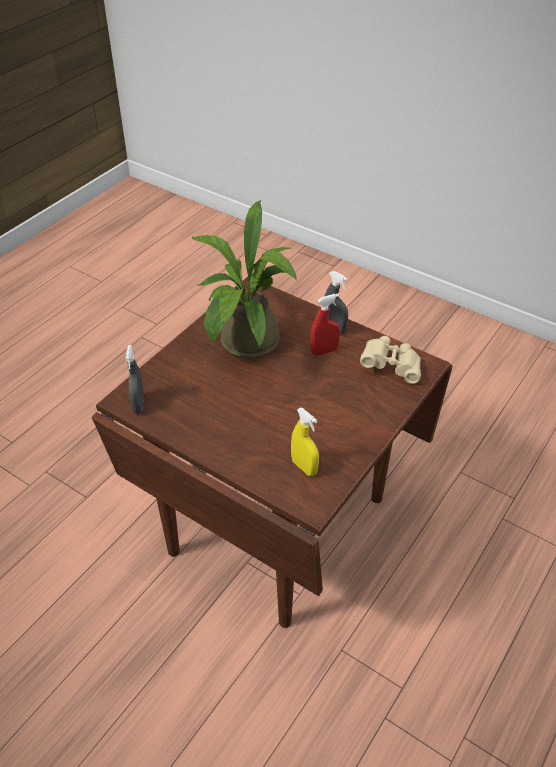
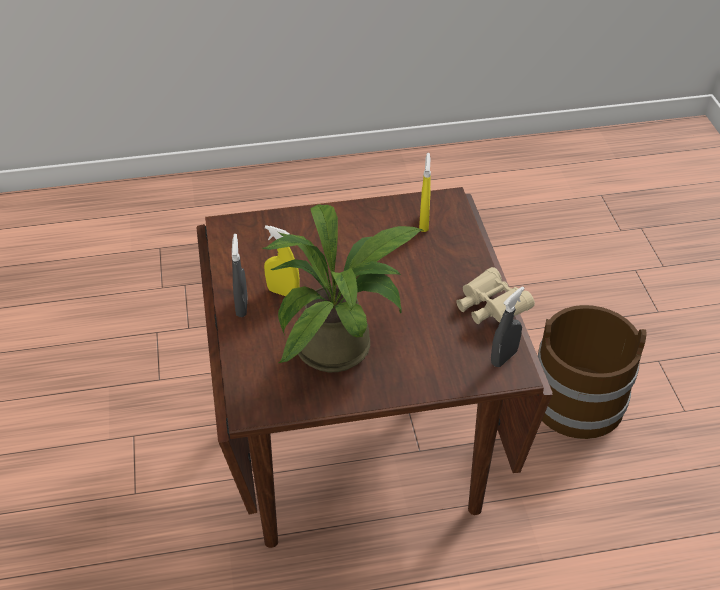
camera: 135 degrees left, 0 degrees up
(165, 708) = (578, 401): none -> brown bucket
(324, 351) = (283, 292): red spray bottle -> yellow spray bottle
(391, 367) = (252, 243): beige binoculars -> beige binoculars (490, 308)

